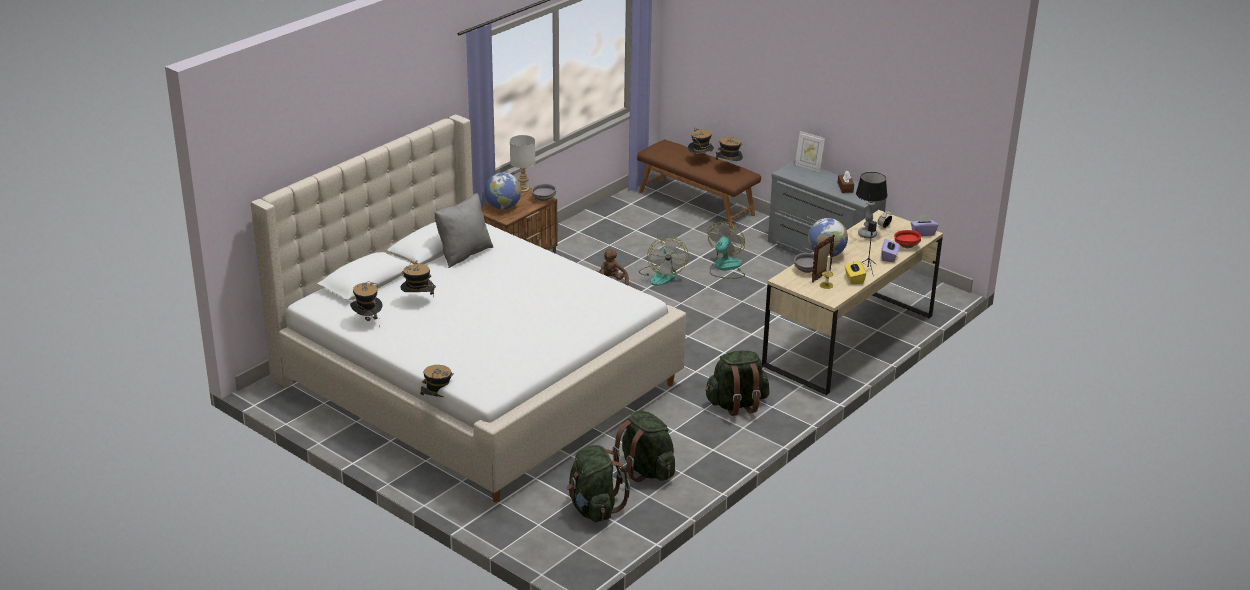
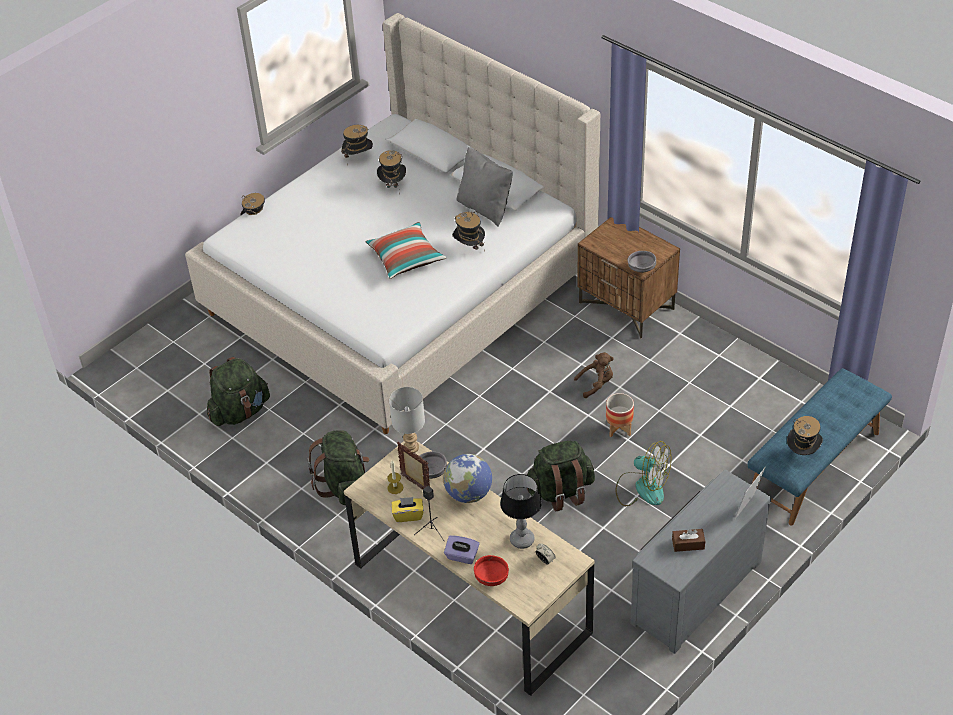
camera: 95 degrees right, 15 degrees up
(503, 207) = (618, 239): globe -> none
(523, 189) = (664, 252): grey table lamp -> grey table lamp (411, 448)
(533, 292) = (406, 258): none -> pillow
(594, 508) = (188, 376): green backpack -> green backpack (560, 492)
(662, 275) = (619, 428): fan -> planter
(697, 203) = (815, 466): brown bench -> blue bench
(700, 160) = (821, 425): hat -> hat (469, 247)
(923, 233) = (527, 601): purple tissue box -> none

